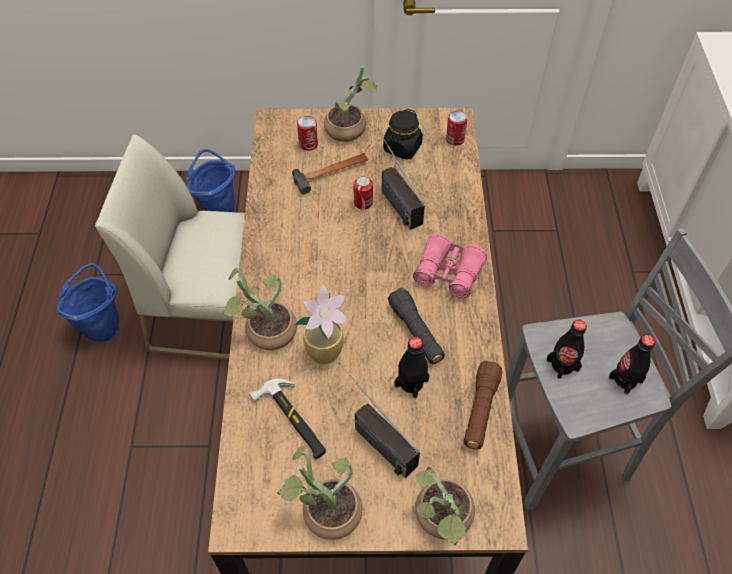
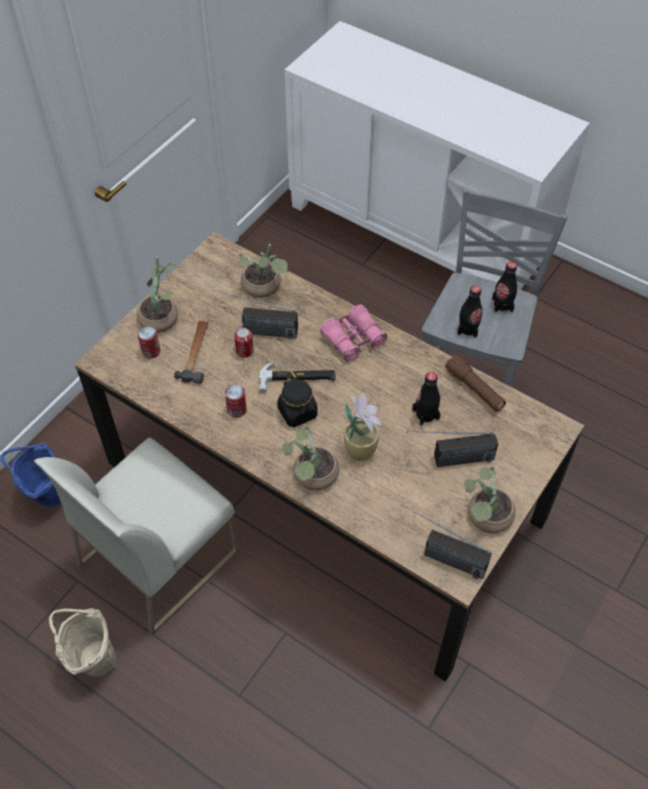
camera: 55 degrees left, 0 degrees up
(103, 326) = (92, 659): blue bucket -> beige bucket
(250, 490) = (439, 555): none -> radio
(293, 421) = (403, 500): hammer -> hammer (297, 379)
(402, 148) = (213, 296): black jar -> black jar (297, 412)
(416, 332) = (387, 387): black flashlight -> none
(441, 520) = (536, 457): potted plant -> potted plant (264, 288)
(455, 139) = (235, 260): can -> can (237, 409)

